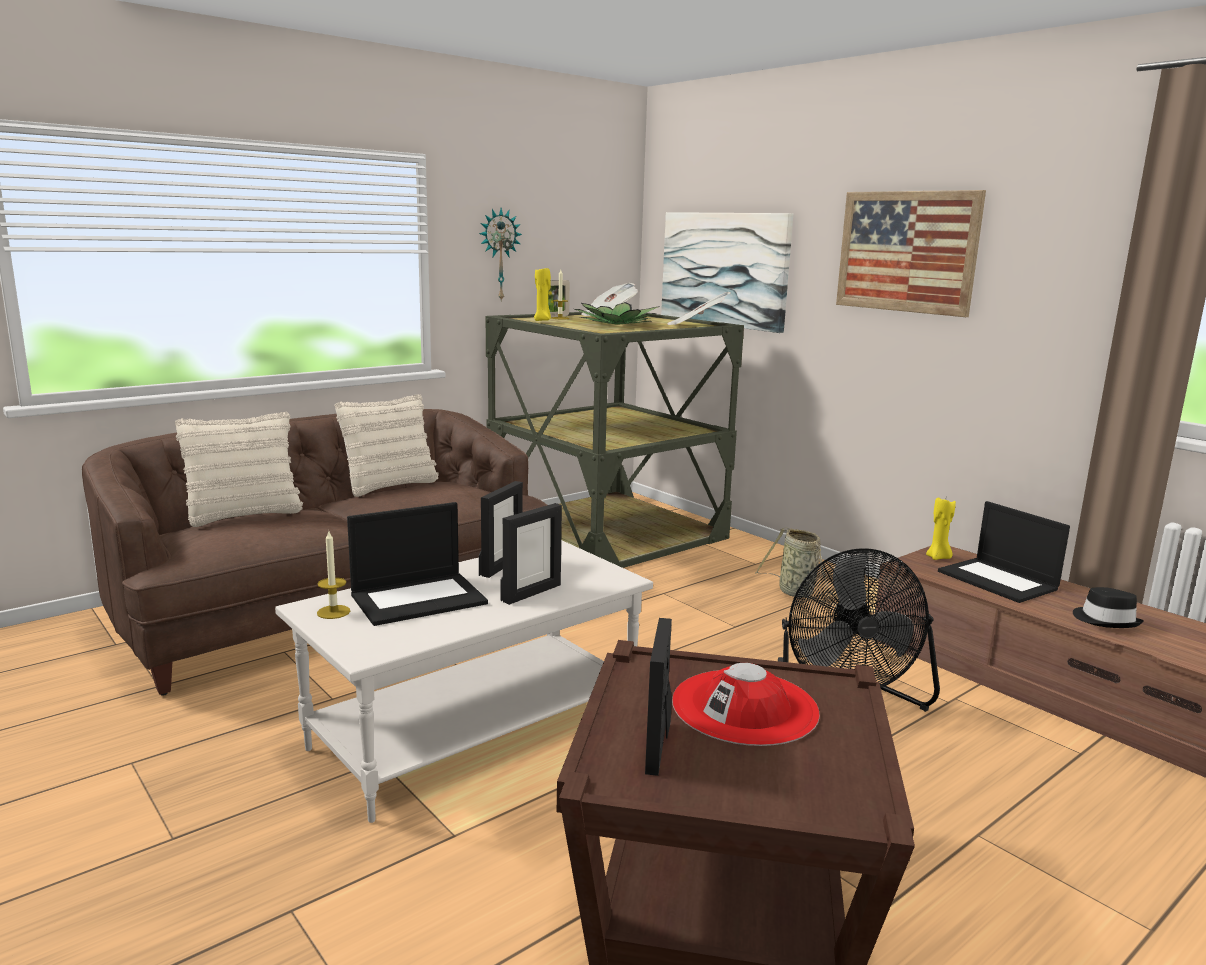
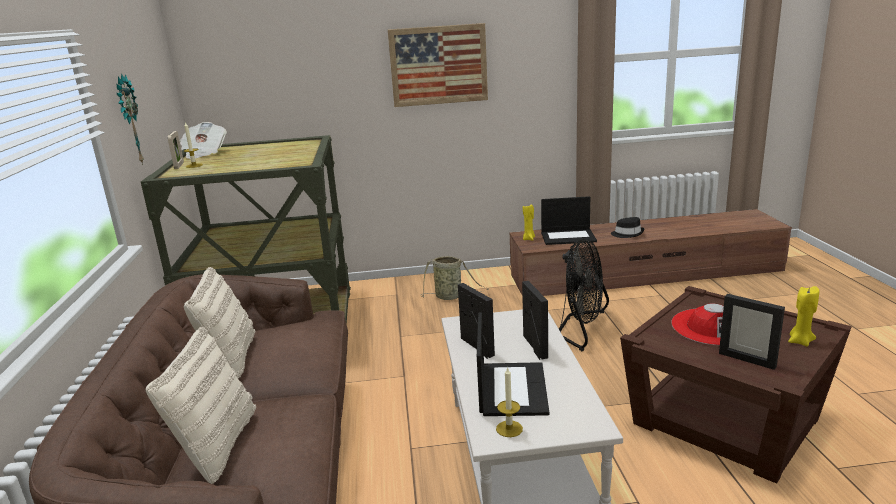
camera: 55 degrees left, 5 degrees up
(542, 320) = (208, 170): yellow candle -> yellow candle (800, 341)
(617, 324) = (261, 157): potted plant -> none
(696, 326) = (305, 143): newspaper -> none
(724, 269) = (282, 96): picture -> none

